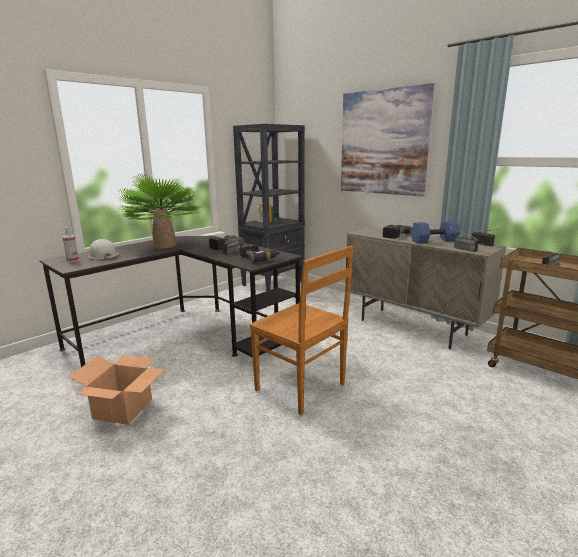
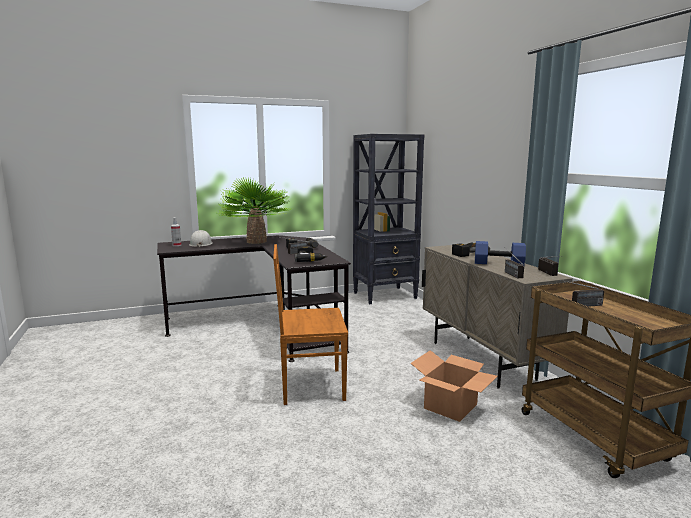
camera: 25 degrees right, 5 degrees down
(123, 408) = (167, 367): cardboard box -> cardboard box (450, 406)
(302, 388) = (310, 386): brown chair -> brown chair turned 105 degrees clockwise
(383, 142) = (483, 154): picture -> none

